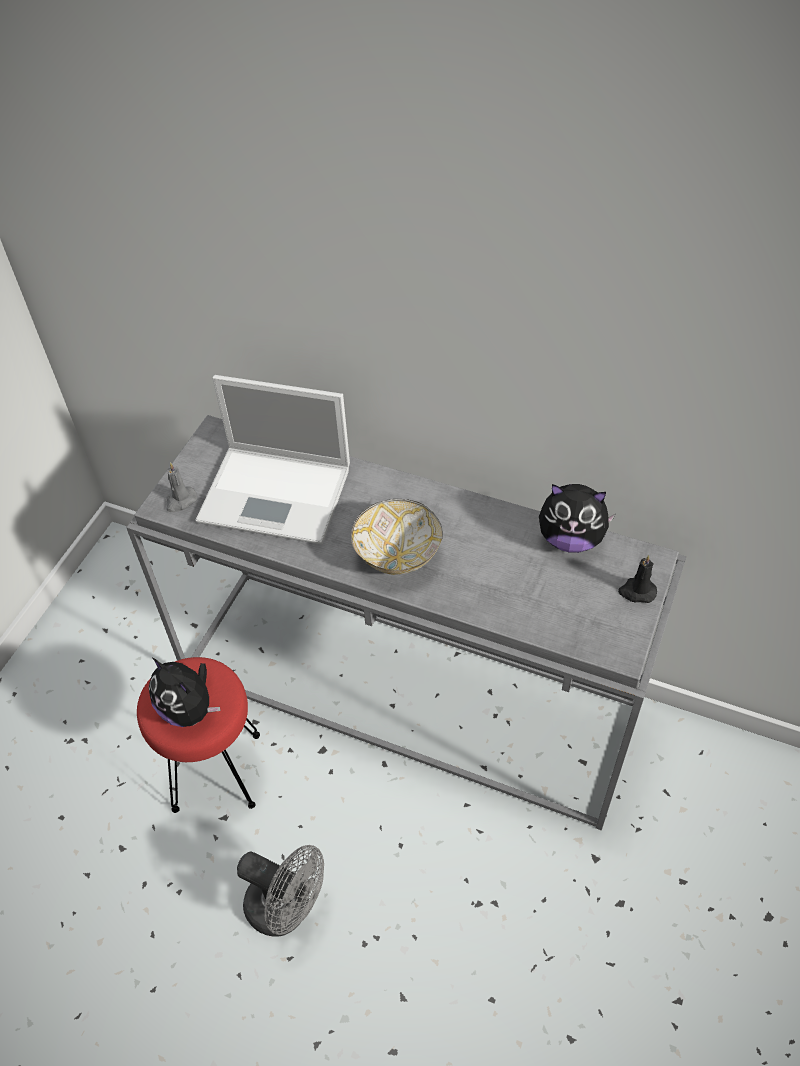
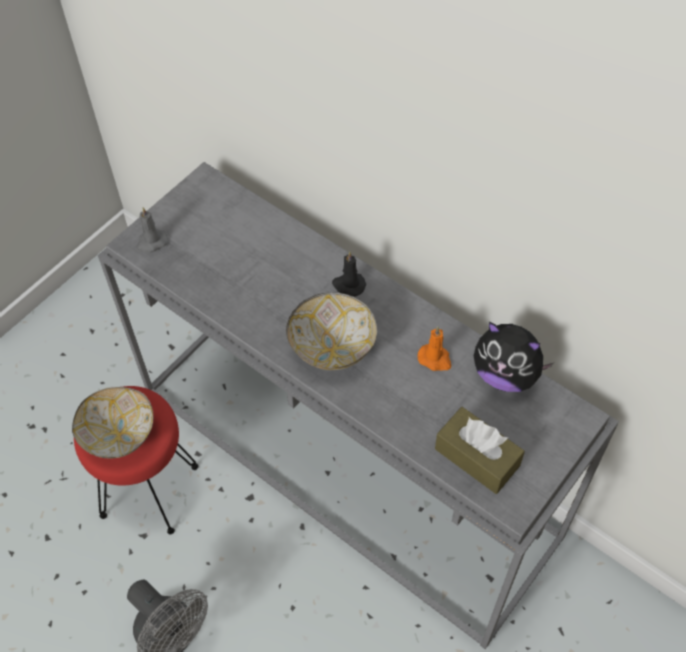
camera: 15 degrees right, 5 degrees up
(189, 709) = (120, 436): plush toy -> bowl
(278, 494) = (242, 258): laptop -> none
(499, 541) = (435, 359): none -> orange candle
(571, 619) = (477, 457): none -> brown tissue box
(637, 591) = (552, 446): black candle -> black candle (348, 285)

